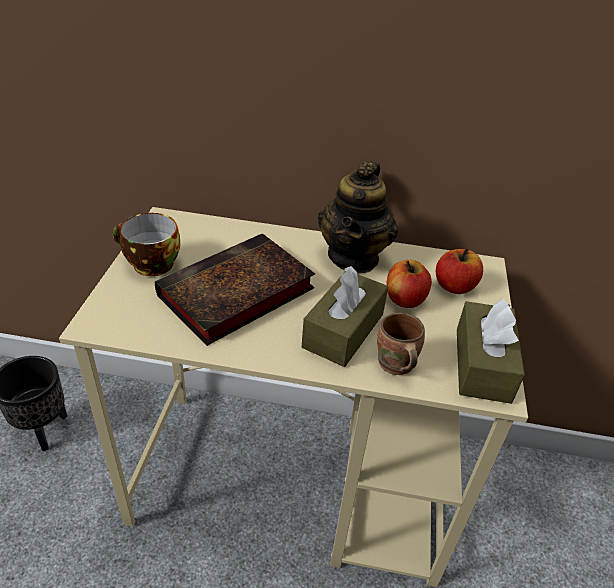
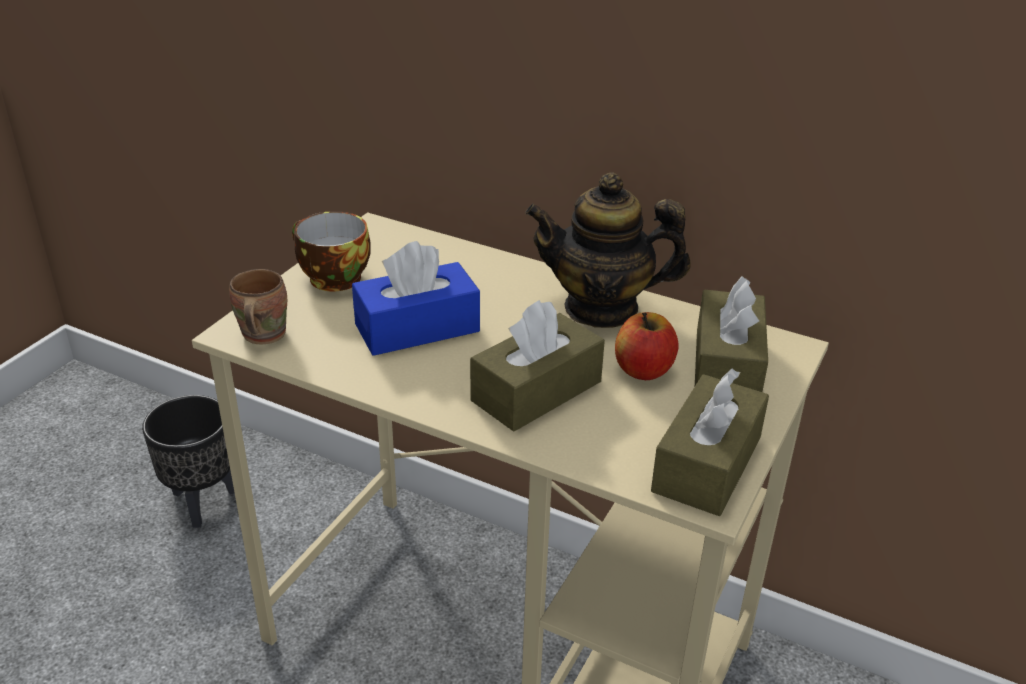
camera: 20 degrees right, 5 degrees down
(234, 295) = (417, 328): book -> blue tissue box
(354, 257) = (601, 308): teapot -> teapot turned 60 degrees clockwise
(394, 365) = (581, 443): brown mug -> brown mug (260, 335)
(454, 286) = (726, 365): apple -> brown tissue box

